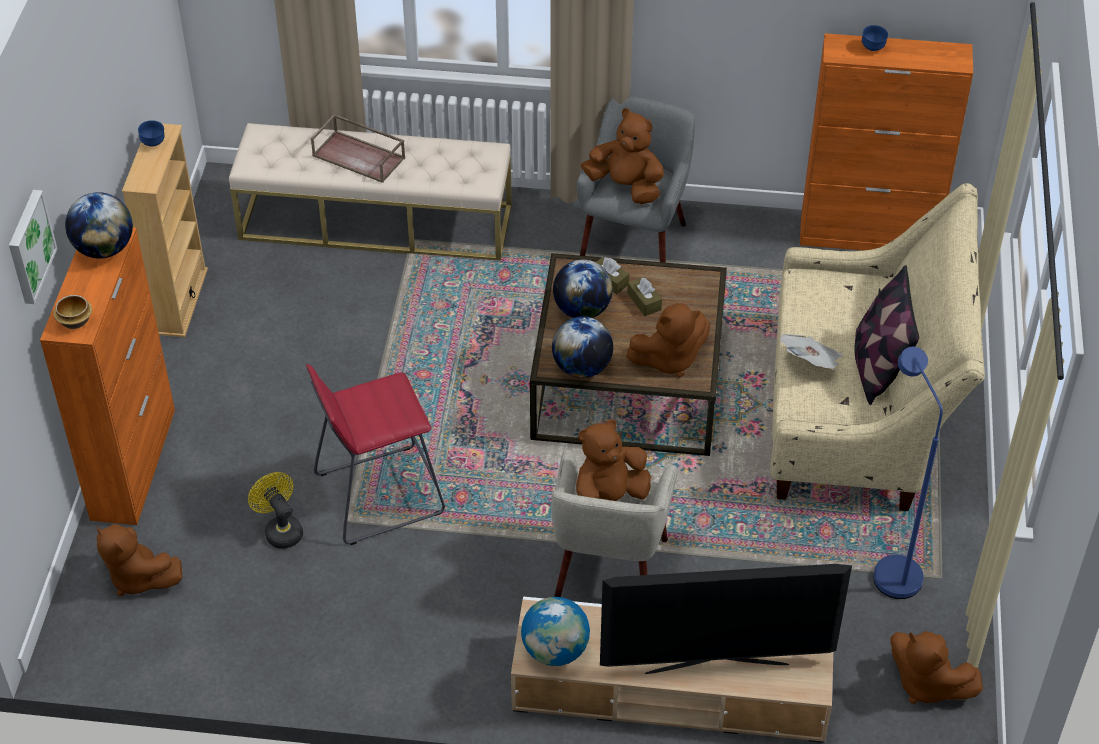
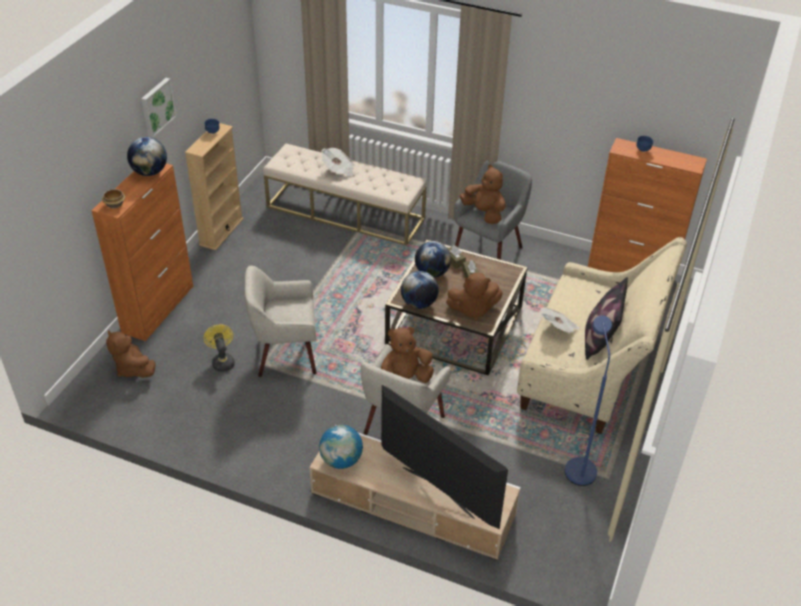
camera: 15 degrees right, 5 degrees down
(29, 246) = (94, 154): picture -> picture (157, 107)
(360, 156) = (338, 170): brown tray -> newspaper
(378, 495) = (285, 354): red stool -> beige armchair
(716, 667) = (436, 493): television -> television turned 150 degrees counterclockwise
(926, 684) = (576, 541): brown plush toy -> none

